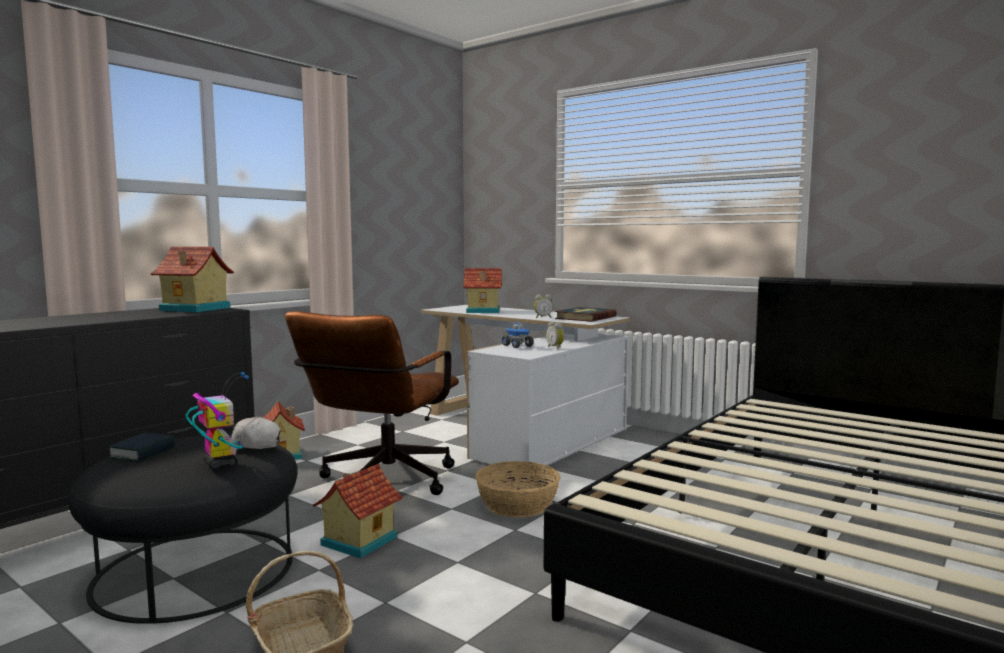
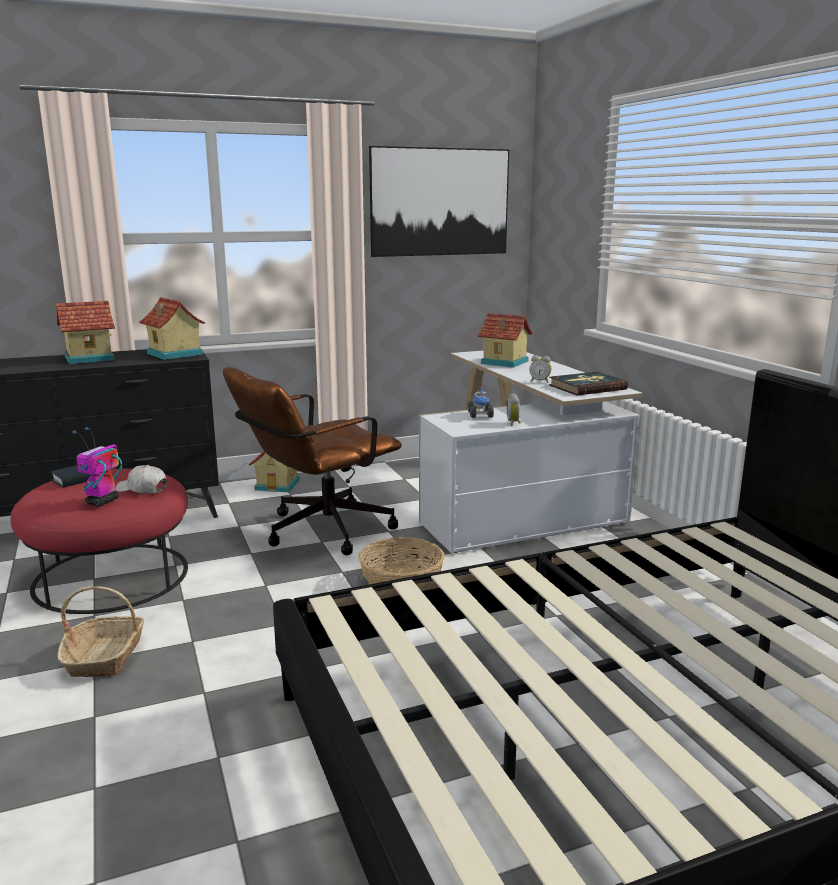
camera: 30 degrees right, 10 degrees up
(195, 571) = (111, 577): black ottoman -> red ottoman
(220, 464) = (102, 502): toy robot -> toy robot turned 150 degrees counterclockwise
(357, 541) = (236, 582): toy house -> toy house (89, 358)
(402, 174) = (440, 202): none -> picture

